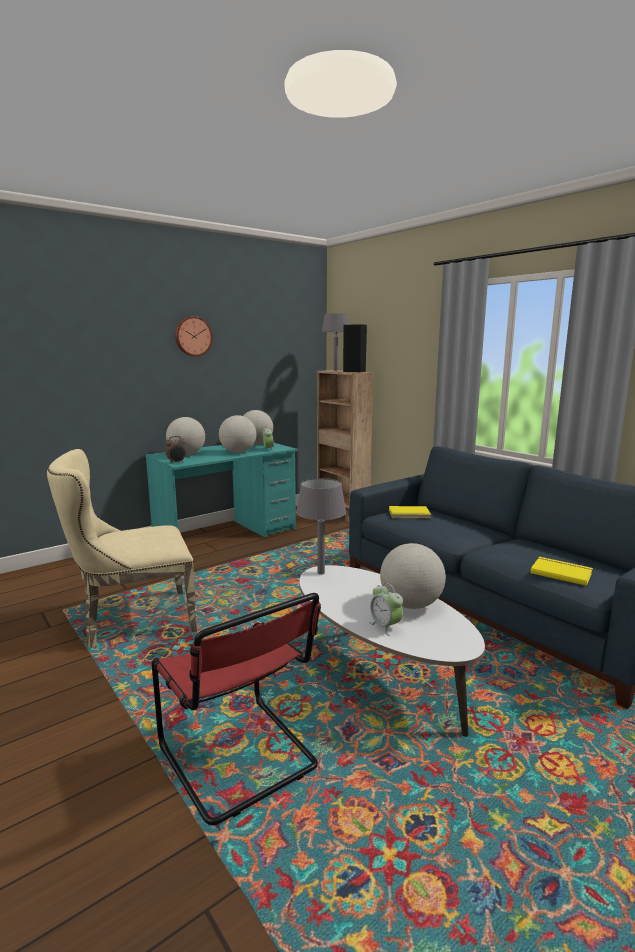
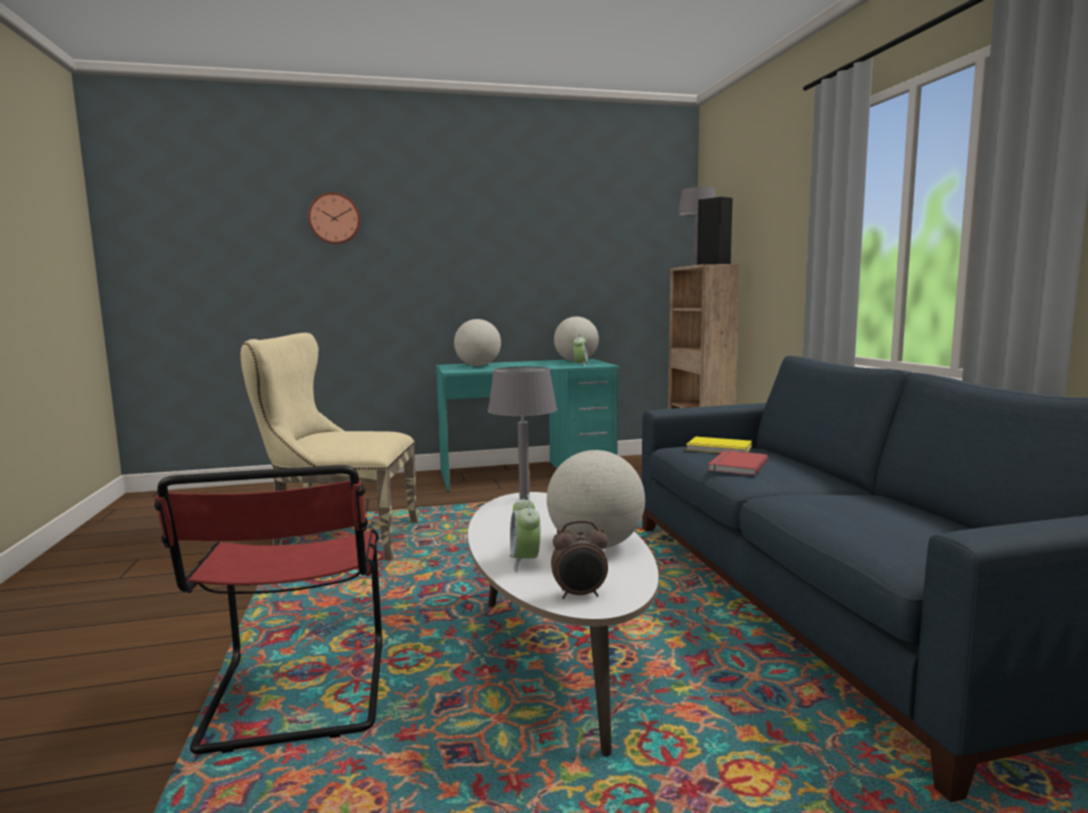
camera: 25 degrees right, 5 degrees down
(176, 462) = (453, 370): alarm clock -> alarm clock (580, 595)
(193, 336) = (502, 224): wall clock -> wall clock (334, 218)
(238, 452) = (540, 366): globe -> none
(436, 528) = (736, 465): none -> red book
(561, 572) = (878, 534): yellow book -> none

